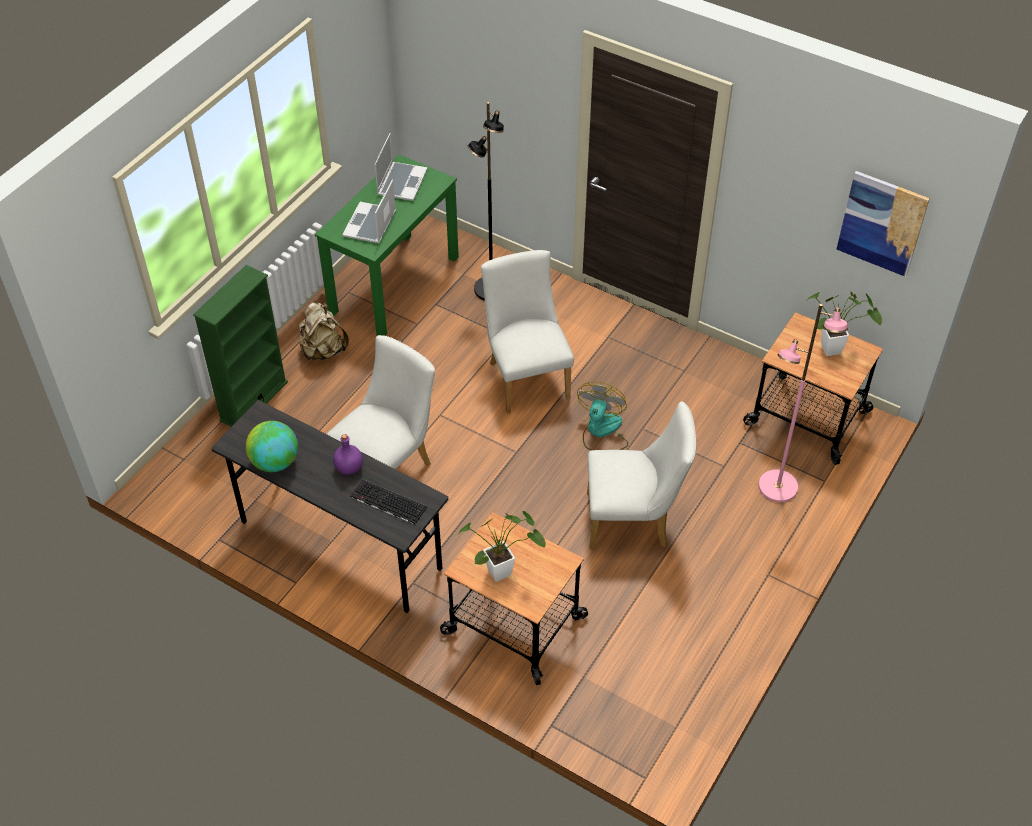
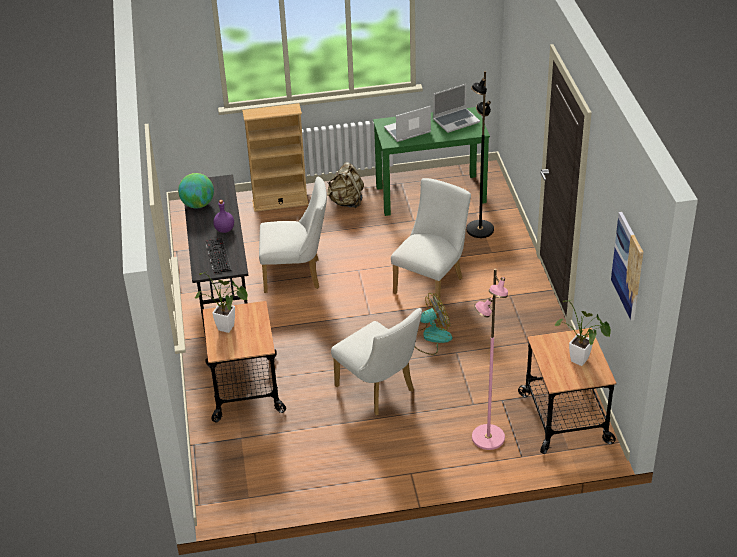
camera: 50 degrees right, 10 degrees down
(253, 401) = (280, 203): green bookcase -> beige bookcase

